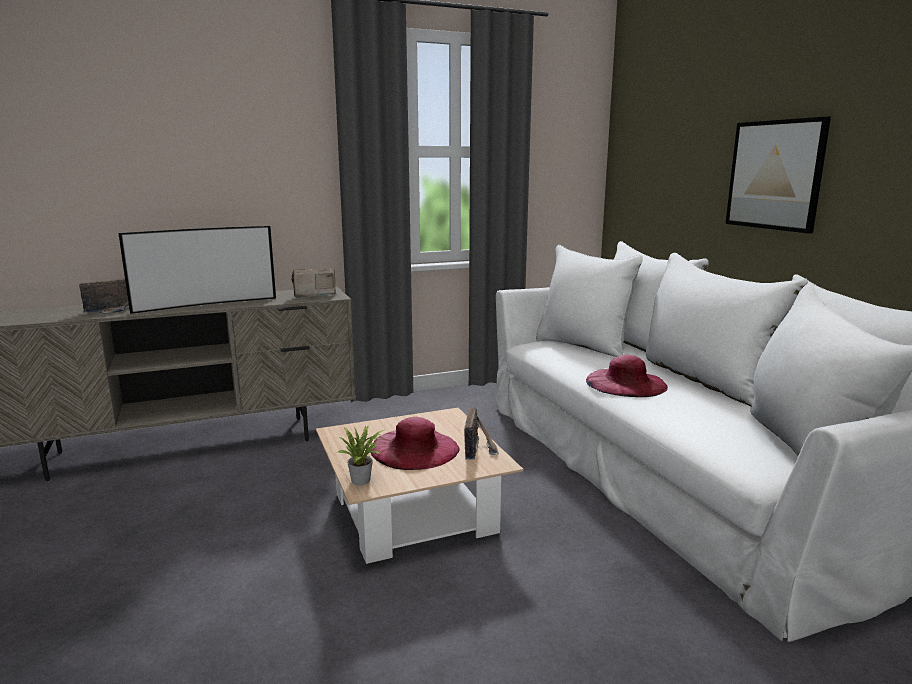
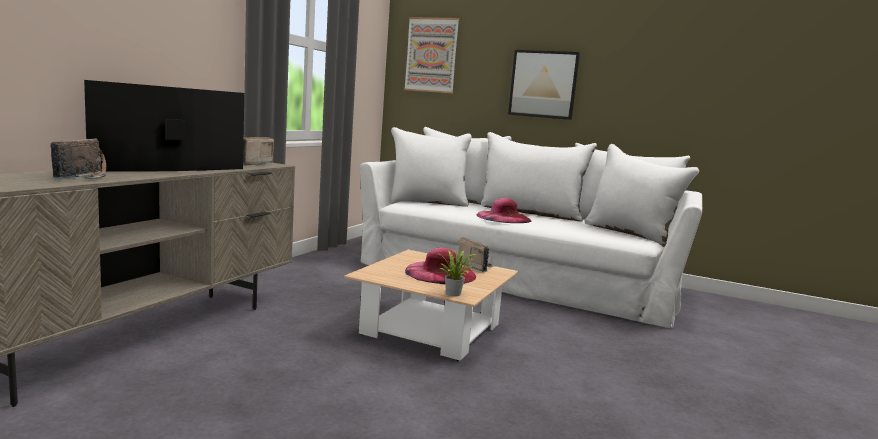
camera: 45 degrees left, 5 degrees down
(205, 304) = (174, 170): television -> television turned 150 degrees counterclockwise
(647, 141) = (431, 55): none -> picture

